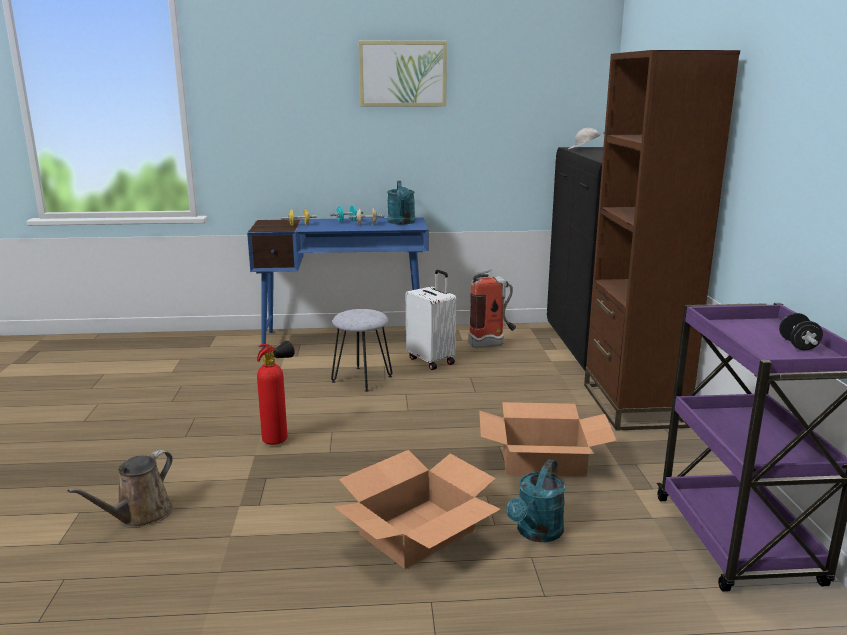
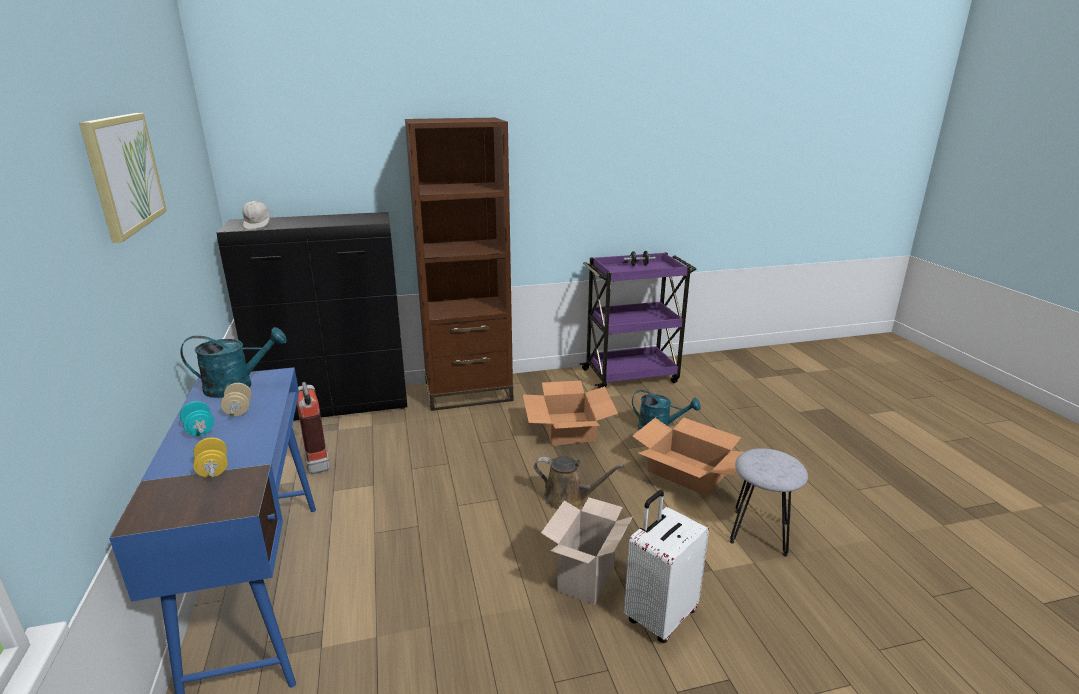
camera: 100 degrees left, 5 degrees up
(140, 516) = (771, 637): brown watering can -> brown watering can (568, 499)
(279, 439) = (585, 577): fire extinguisher -> cardboard box
(361, 379) = (417, 544): grey stool -> grey stool (760, 532)
(432, 360) = (361, 497): white suitcase -> white suitcase (659, 615)

